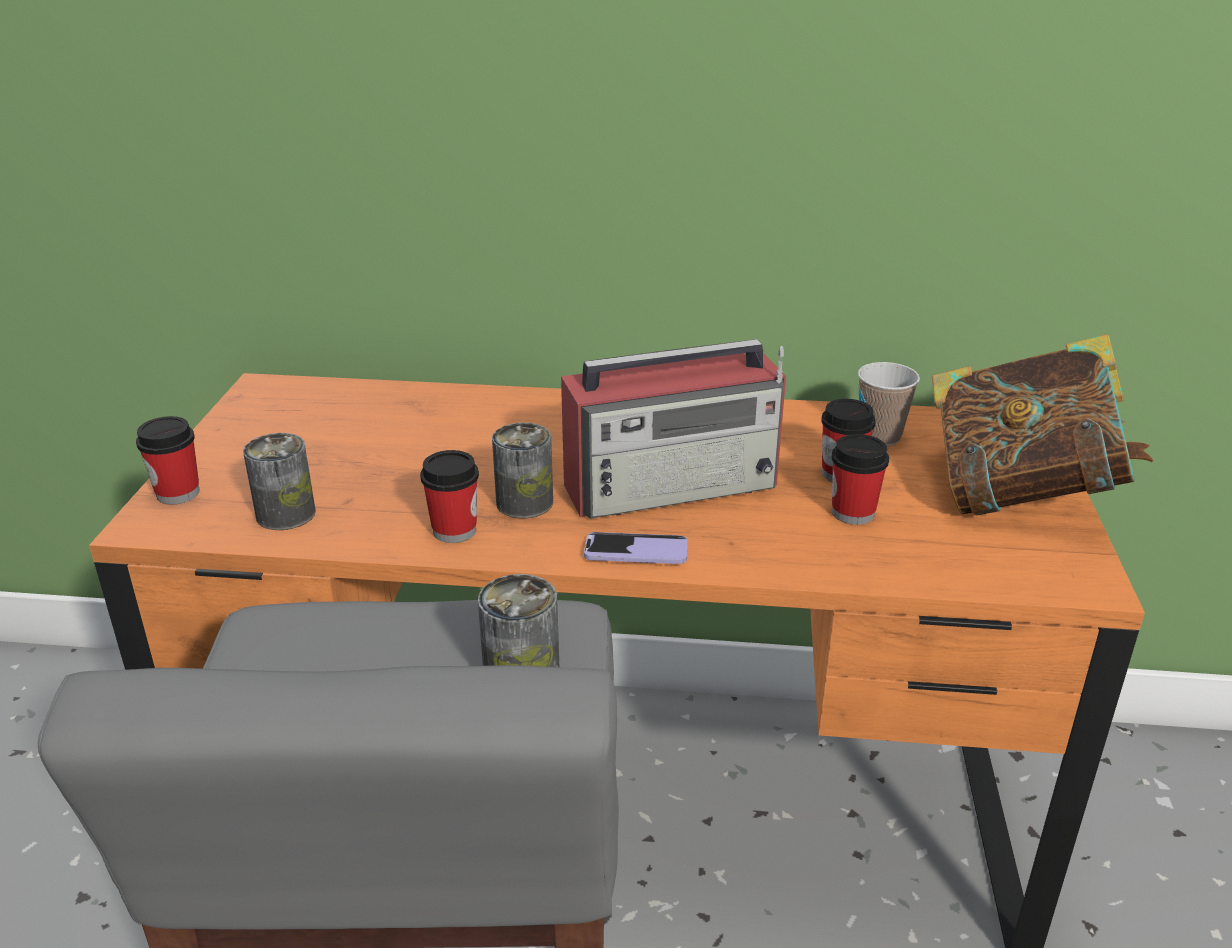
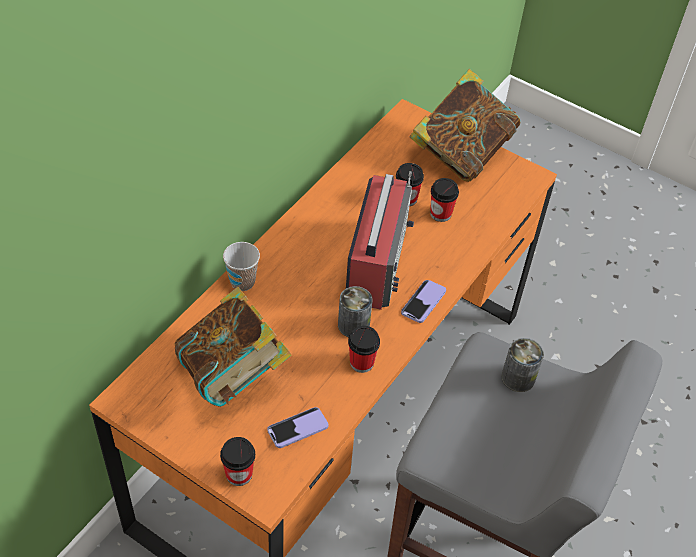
camera: 65 degrees left, 20 degrees up
(286, 514) = (297, 428): can -> phone
(354, 440) = (233, 374): none -> book
(880, 436) = (383, 166): cup -> cup (242, 282)

